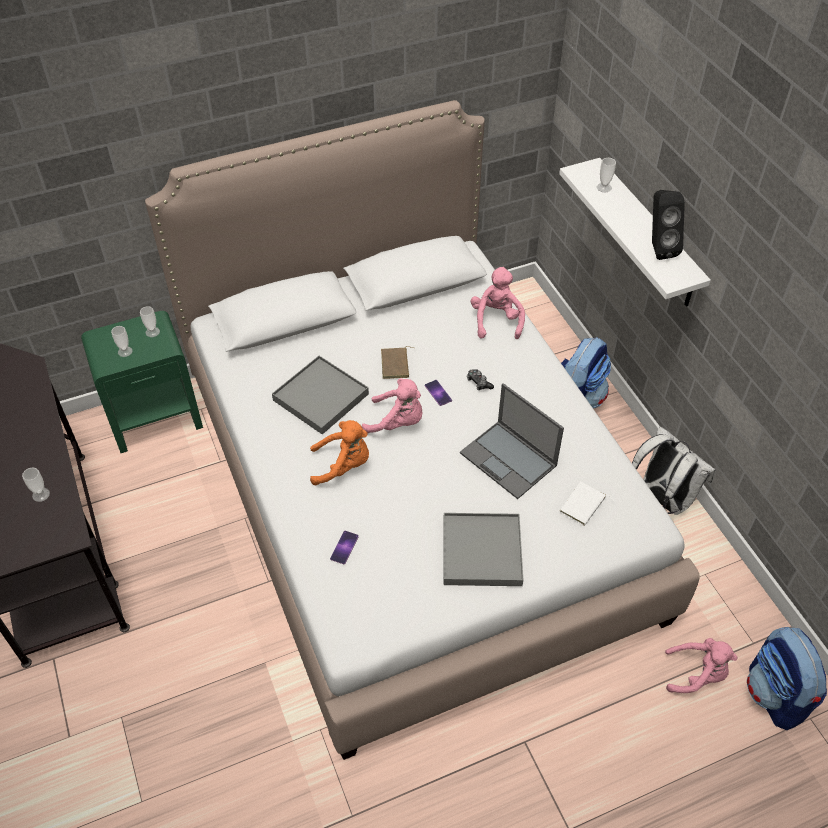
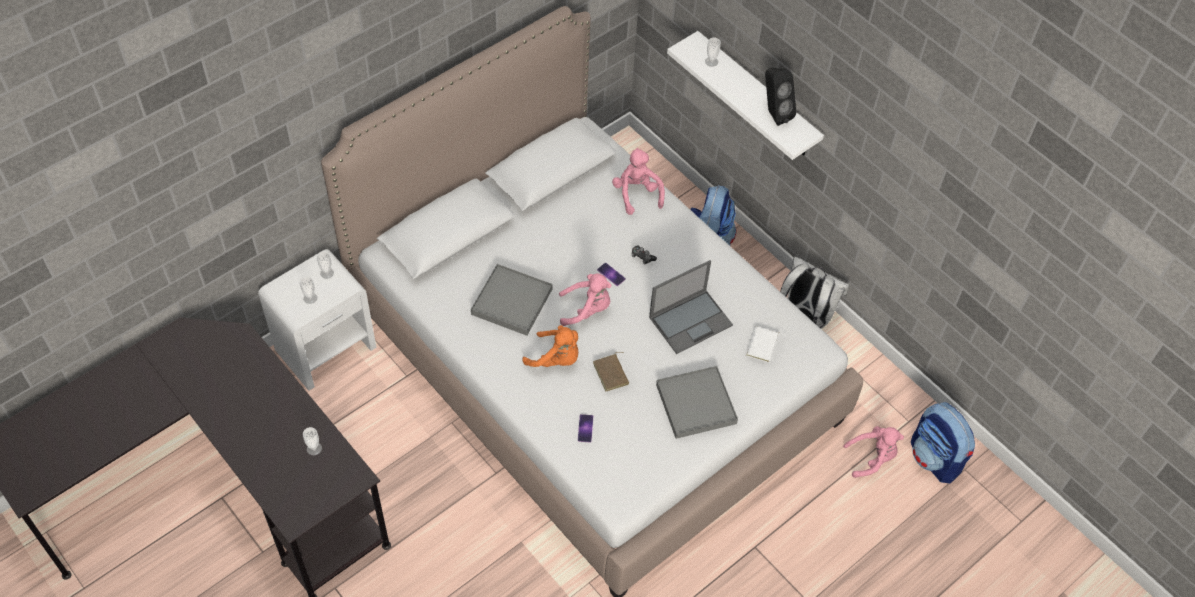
camera: 20 degrees left, 5 degrees up
(155, 417) = (326, 348): green nightstand -> white nightstand
(343, 465) = (556, 359): orange plush toy -> orange plush toy turned 45 degrees clockwise
(396, 365) = (565, 256): brown book -> brown book (612, 373)
(509, 460) = (691, 321): laptop -> laptop turned 60 degrees counterclockwise

